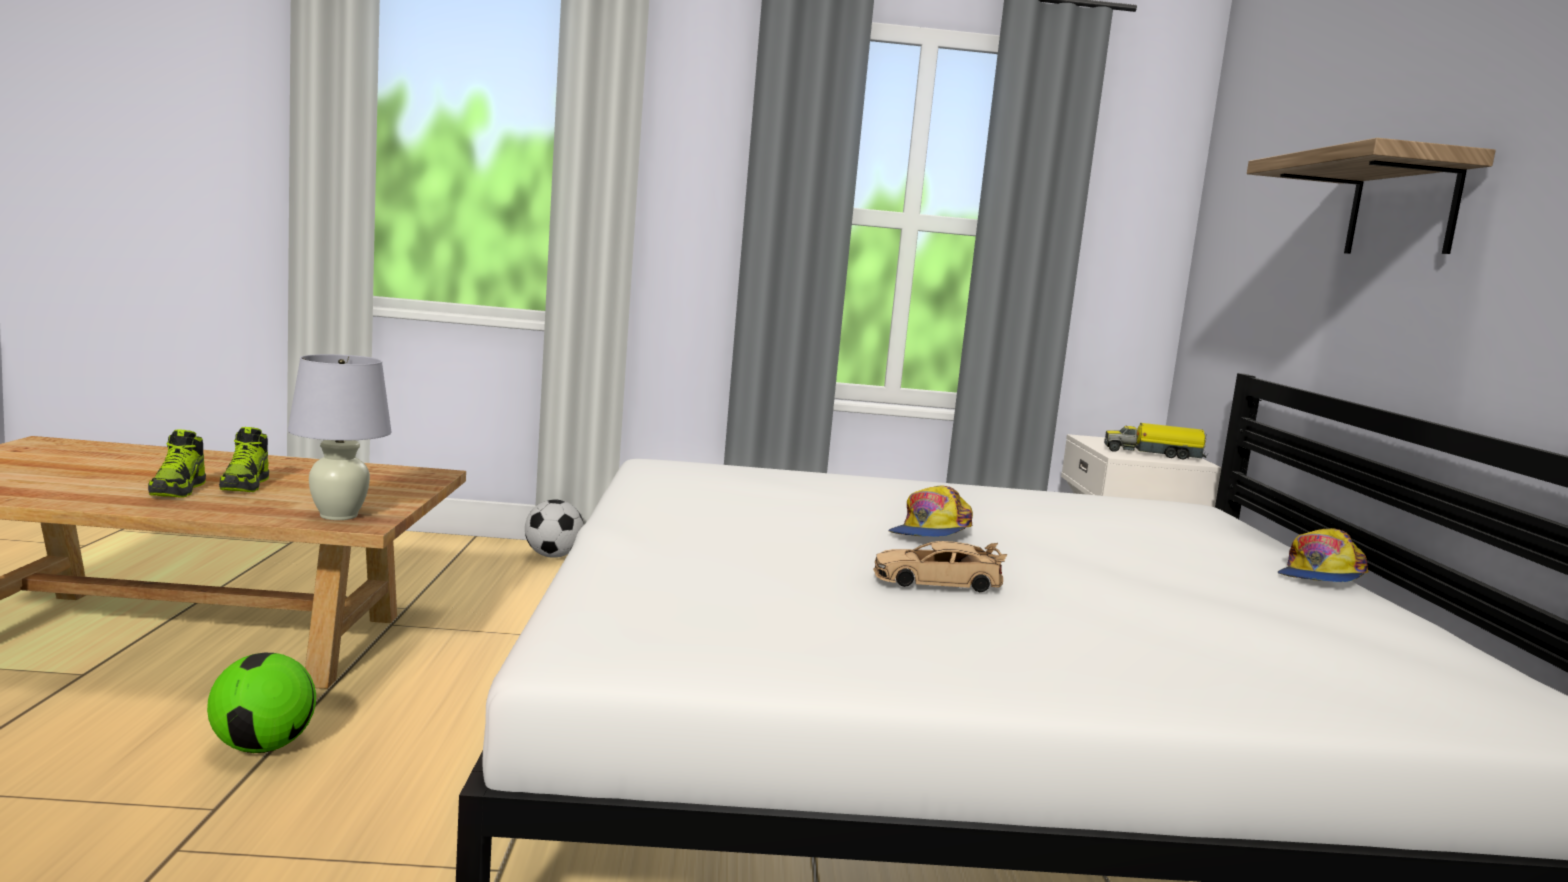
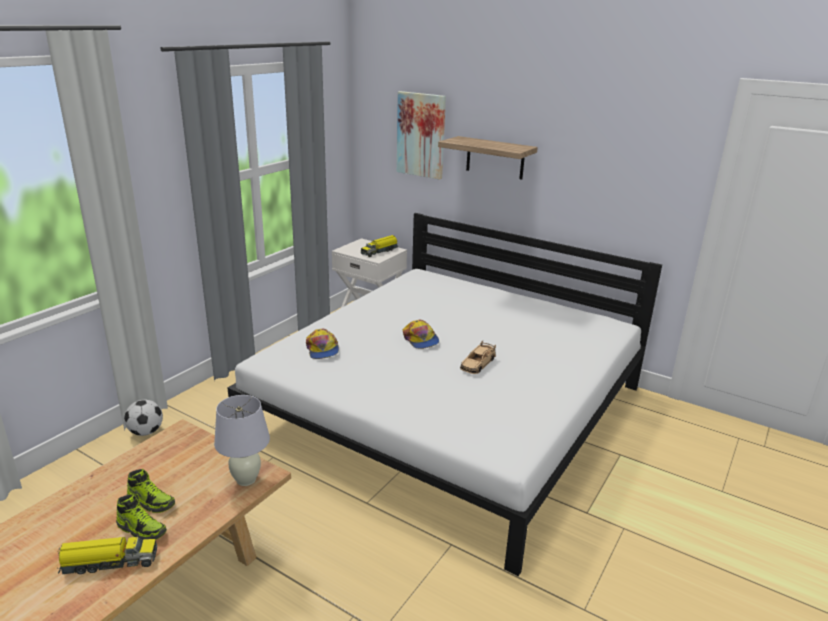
camera: 55 degrees left, 15 degrees up
(97, 488) = (109, 562): none -> toy truck
(263, 747) = (304, 591): football -> none
(1287, 187) = (421, 135): none -> picture
(1321, 576) = (505, 295): cap -> cap (322, 349)

